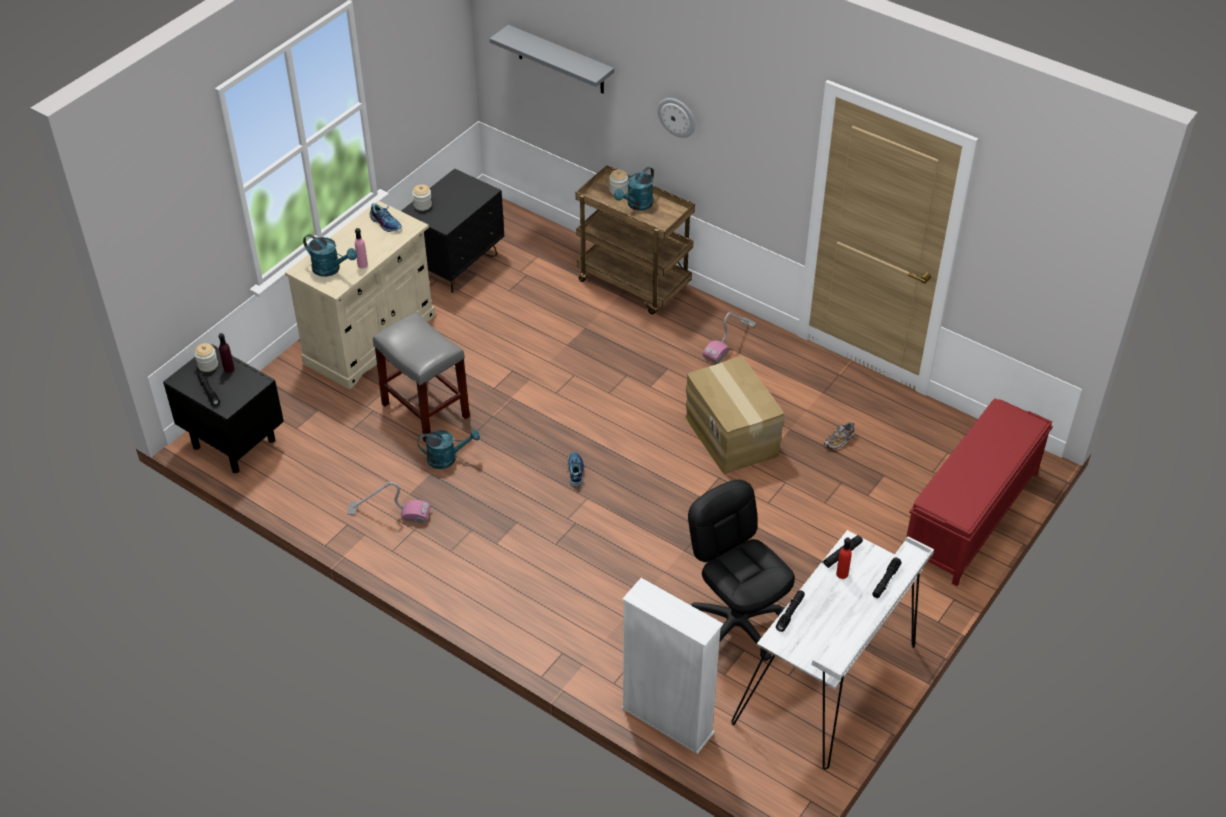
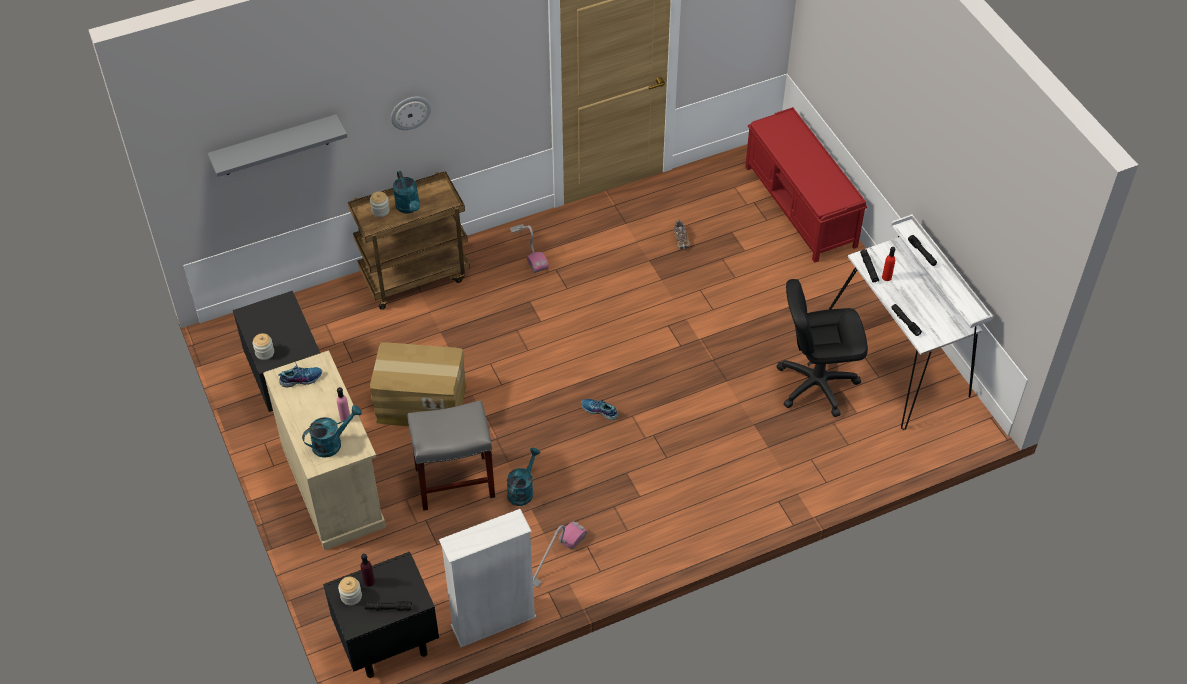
camera: 60 degrees left, 5 degrees up
(667, 721) = (879, 466): white bookcase -> white bookcase (493, 622)
(732, 435) = (631, 296): cardboard box -> cardboard box (421, 402)

